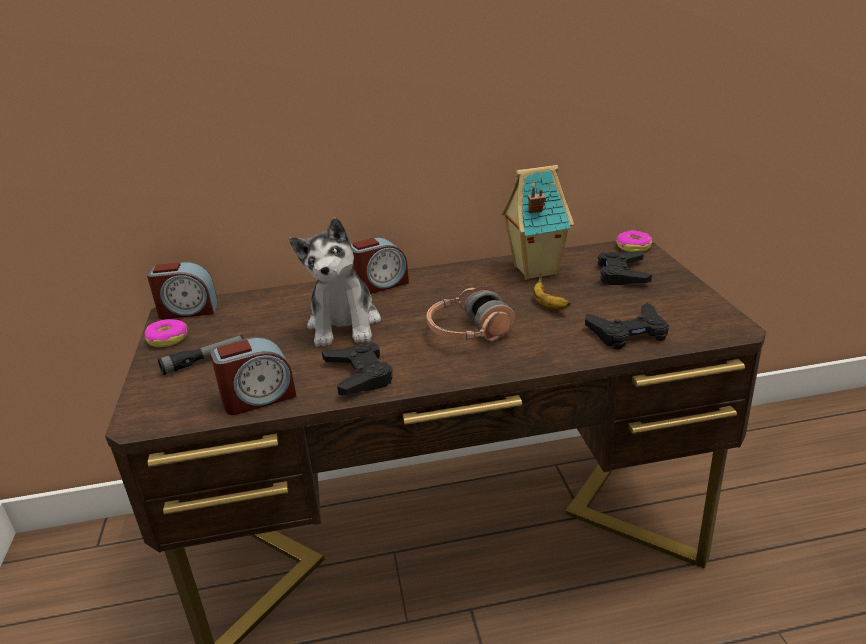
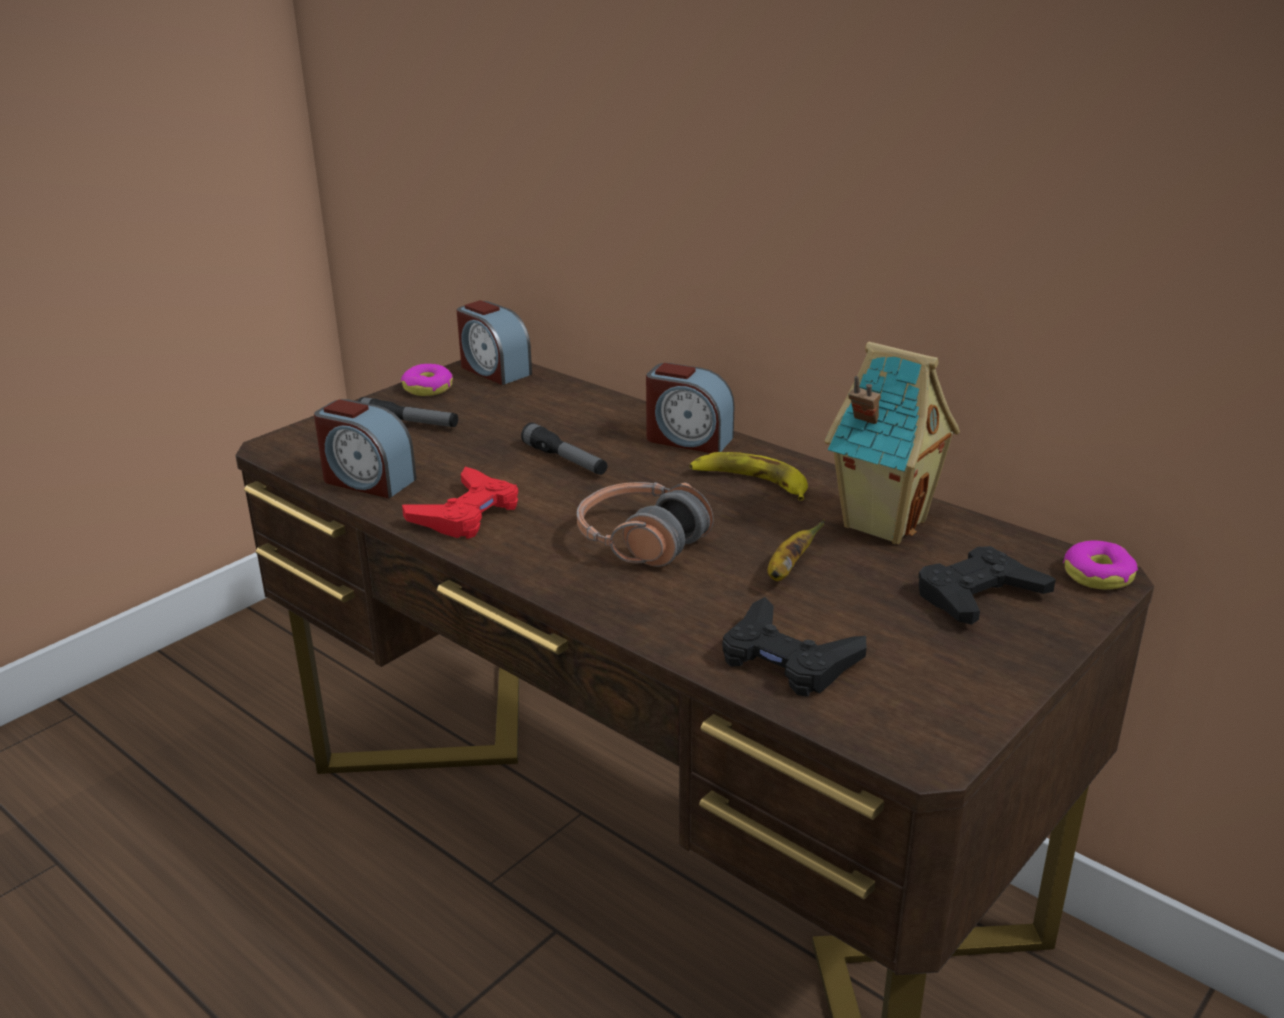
camera: 50 degrees right, 0 degrees up
(344, 324) = (565, 460): plush toy -> flashlight
(359, 375) = (466, 513): black game controller -> red game controller
(451, 285) = (750, 483): none -> banana

